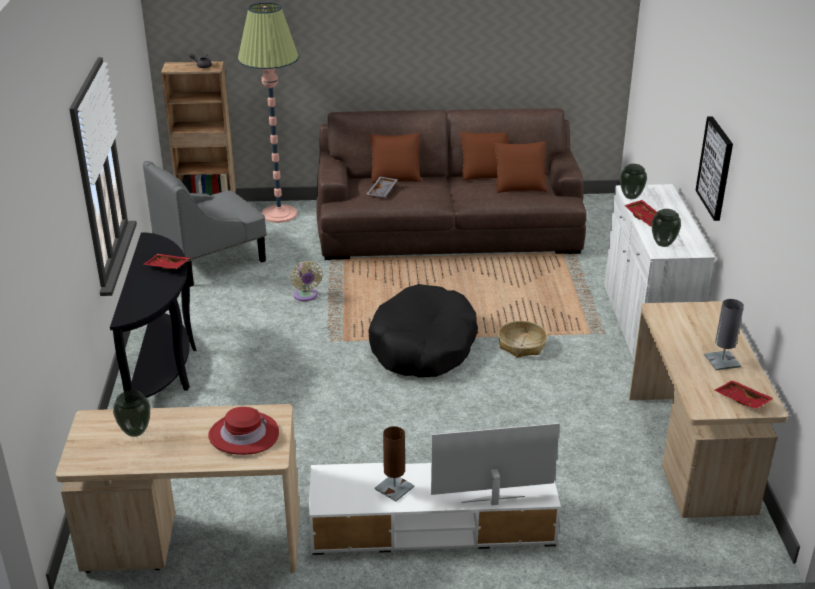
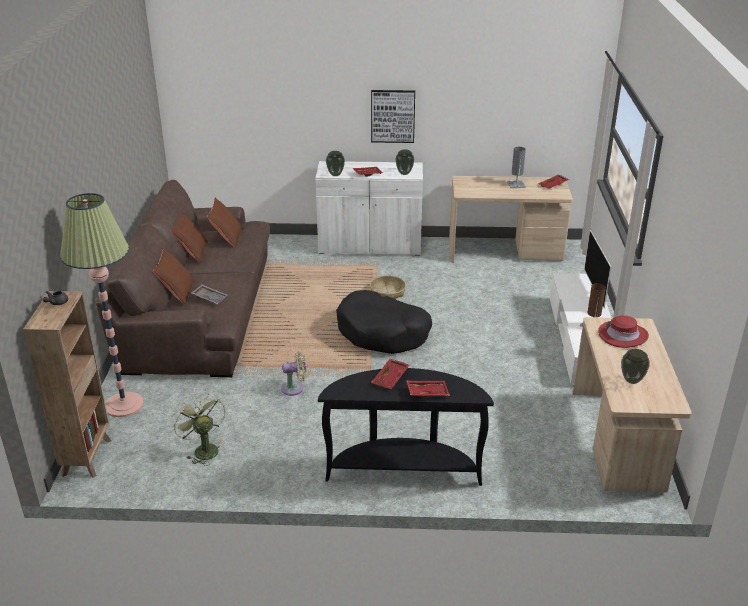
camera: 85 degrees left, 0 degrees up
(138, 287) = (427, 392): none -> red tray
(211, 259) = (203, 449): grey armchair -> green fan

